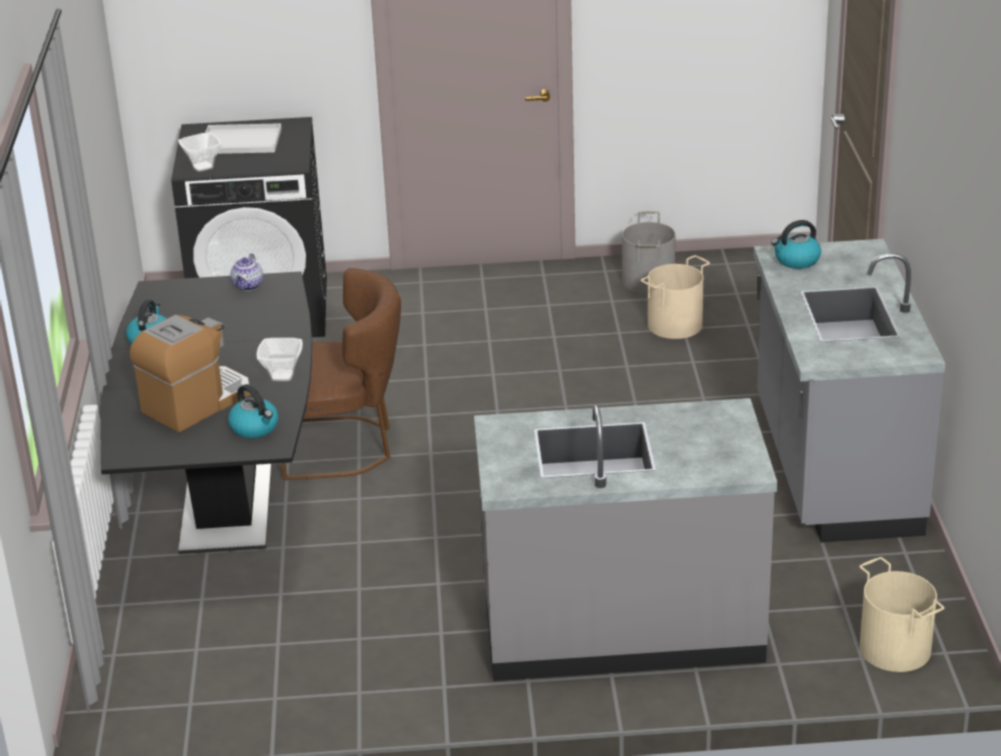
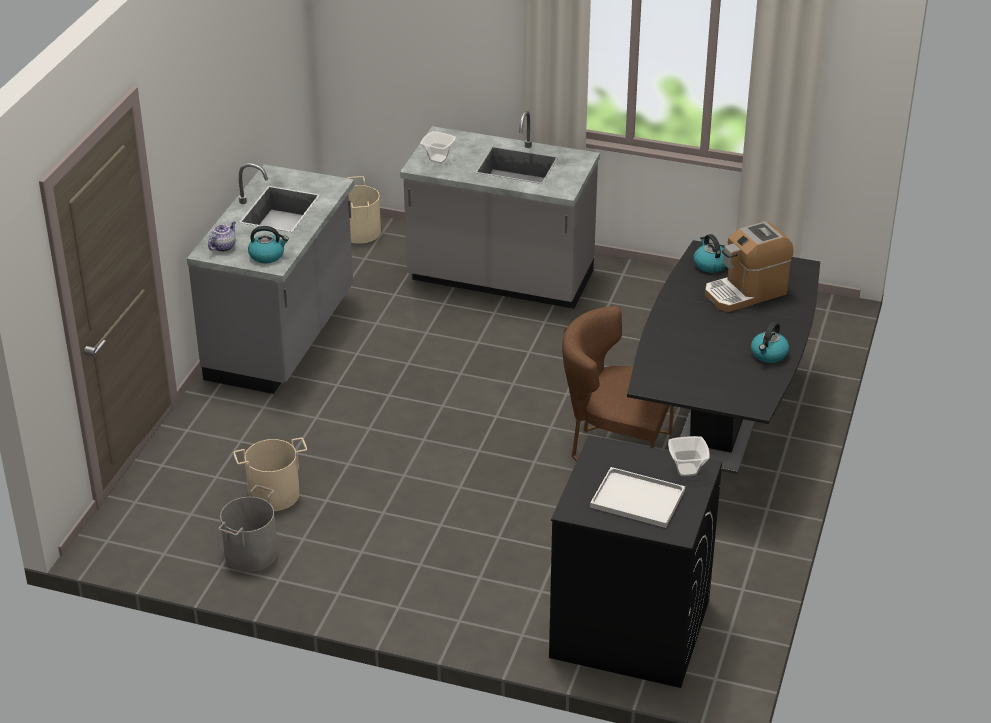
camera: 160 degrees left, 5 degrees up
(248, 286) = (677, 388): teapot -> teapot (223, 246)
(283, 376) = (677, 298): bowl -> bowl (438, 158)

